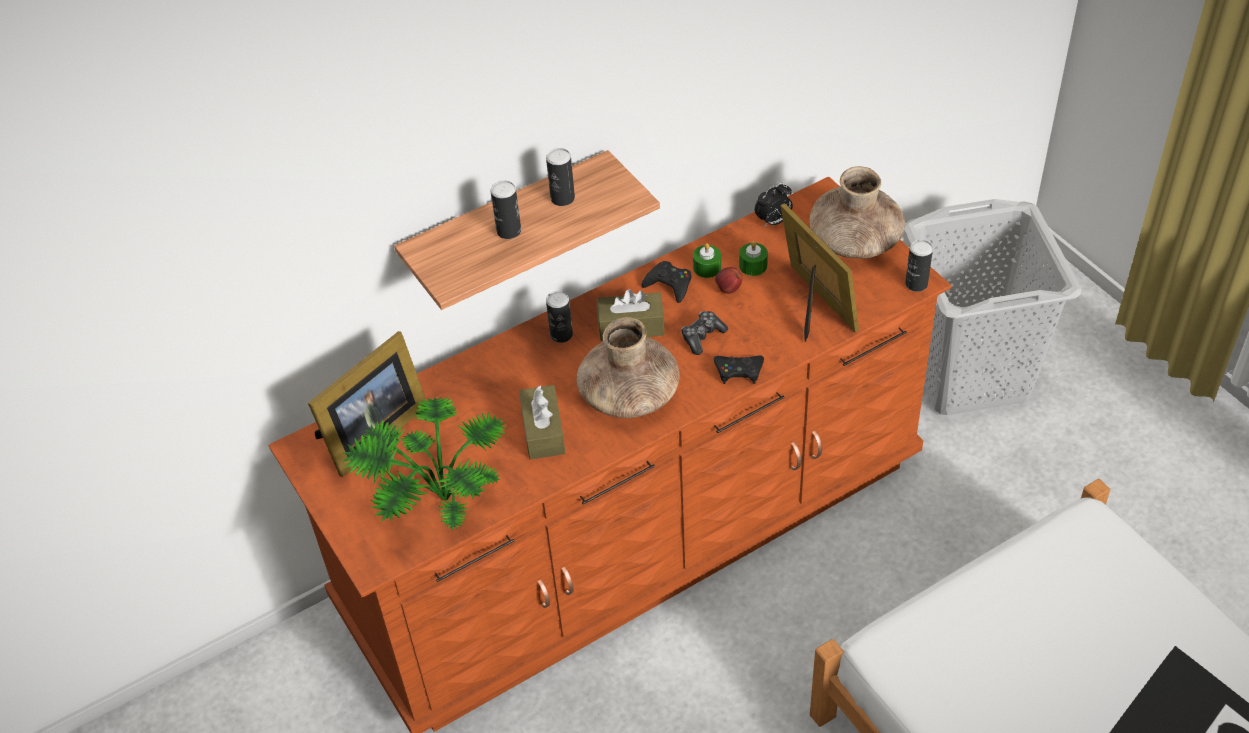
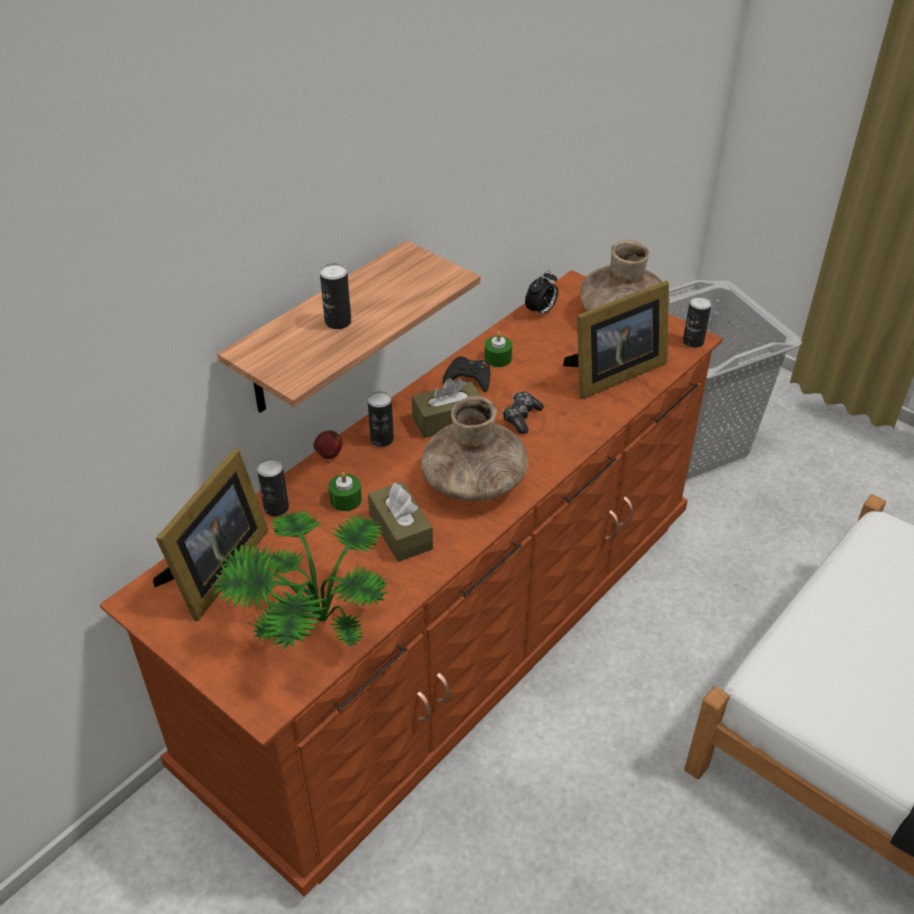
camera: 20 degrees left, 5 degrees down
(562, 198) = (381, 286): can -> can (276, 508)
(728, 289) = (526, 373): apple -> apple (329, 455)
(739, 371) = (570, 441): black game controller -> none
(753, 266) = (540, 350): green candle -> green candle (346, 499)
(814, 306) = (612, 374): picture frame -> picture frame turned 105 degrees clockwise

